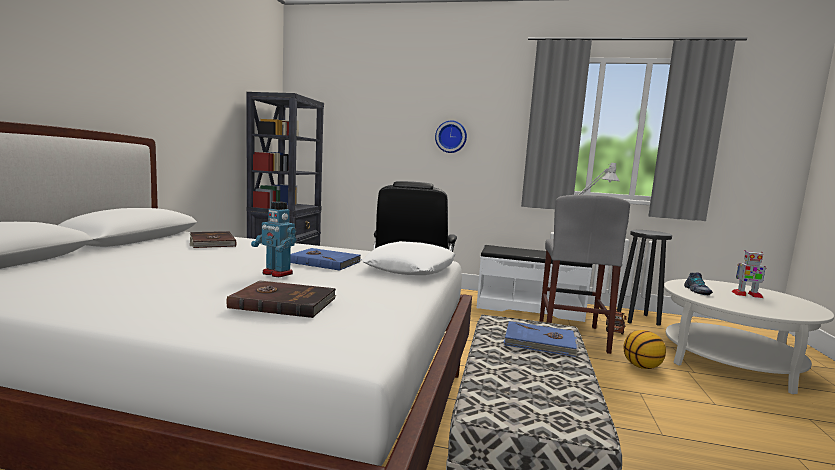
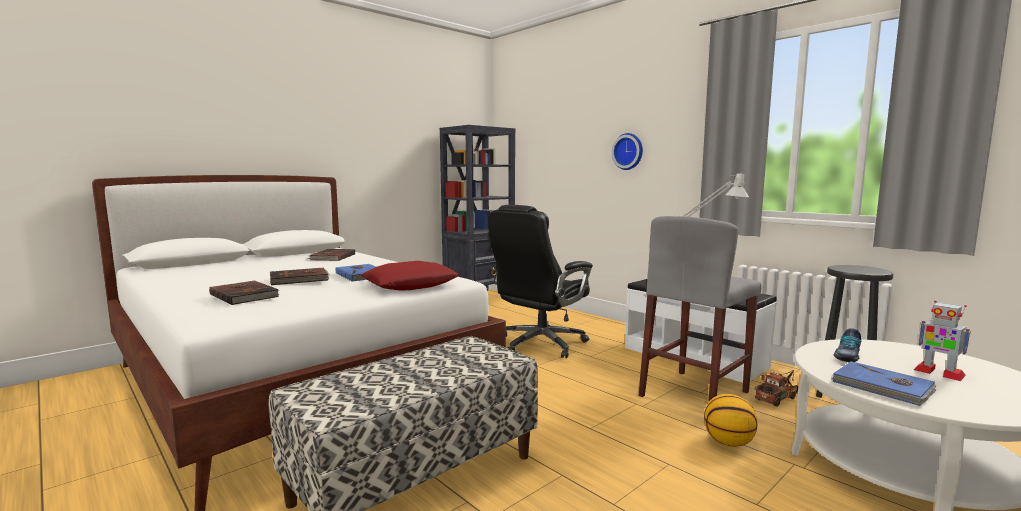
camera: 35 degrees right, 0 degrees up
(277, 273) = (299, 279): toy robot -> brown book
(410, 268) = (410, 284): white pillow -> red pillow
(540, 342) = (460, 363): blue book -> blue book (882, 387)

